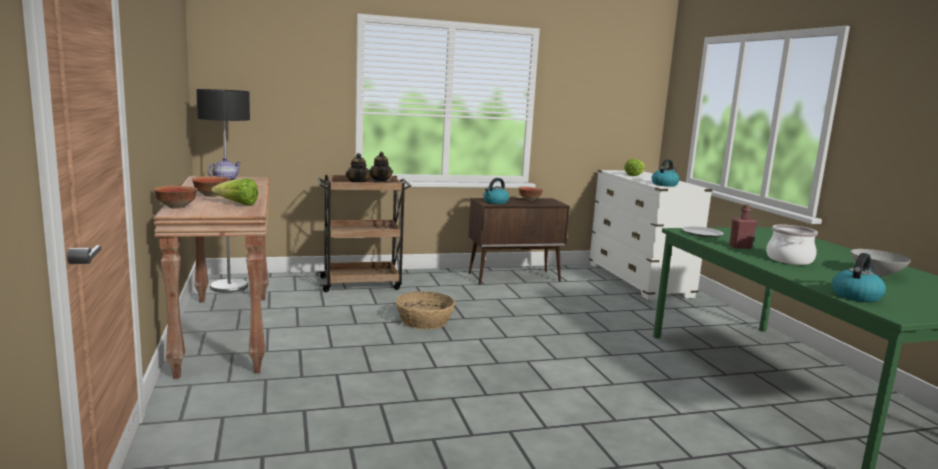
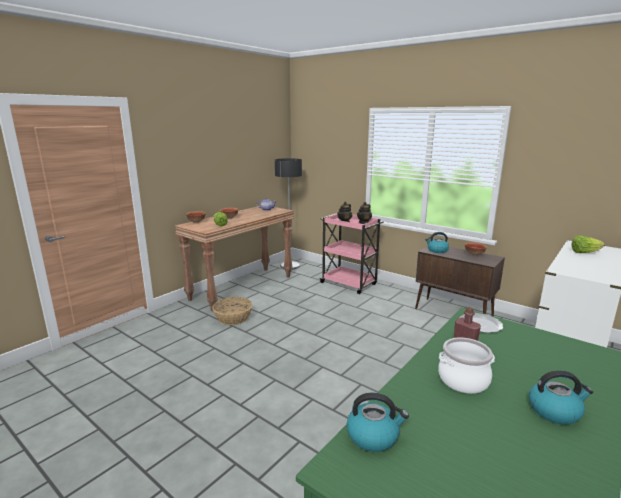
camera: 55 degrees right, 5 degrees up
(362, 283) = (349, 284): brown cart -> pink cart
(424, 321) = (327, 318): basket -> basket (233, 318)
(664, 184) = (574, 269): kettle -> kettle (554, 411)
(877, 274) = (512, 444): grey bowl -> none

